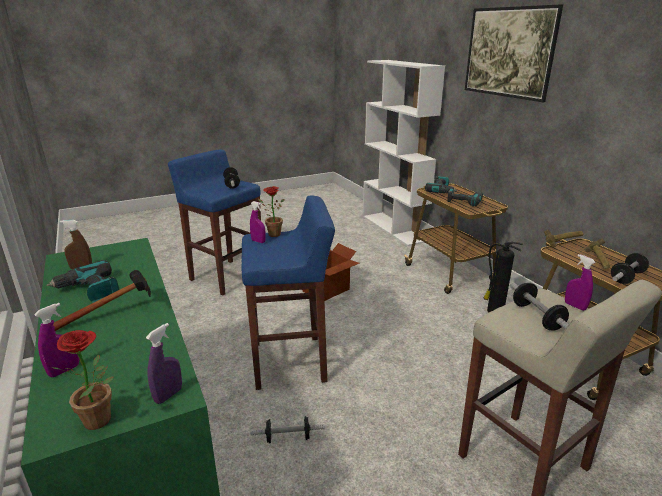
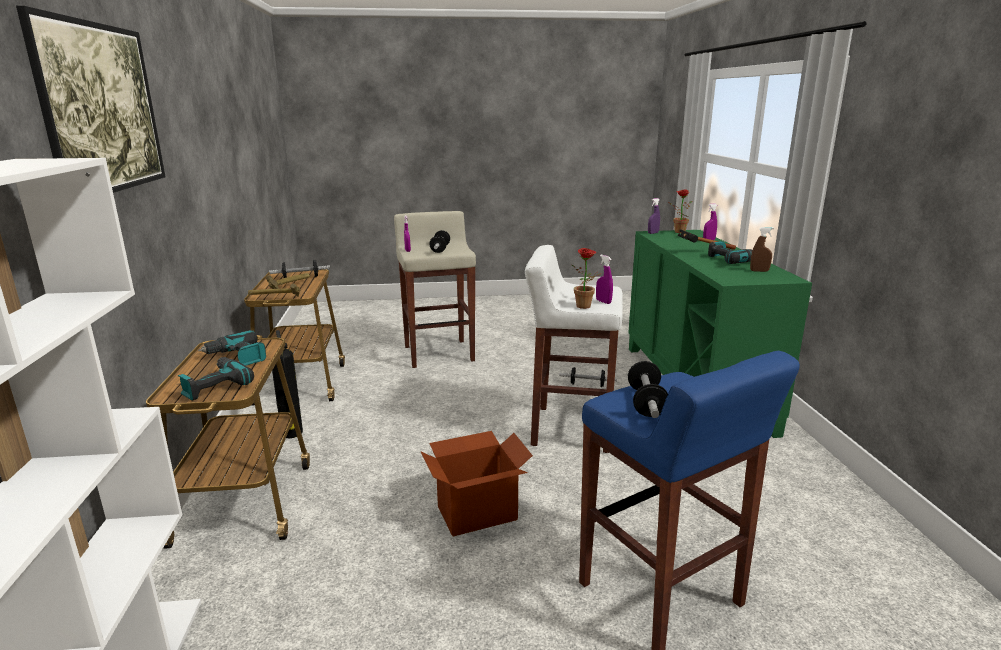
camera: 160 degrees left, 5 degrees down
(290, 362) = (570, 429): blue stool -> white stool

